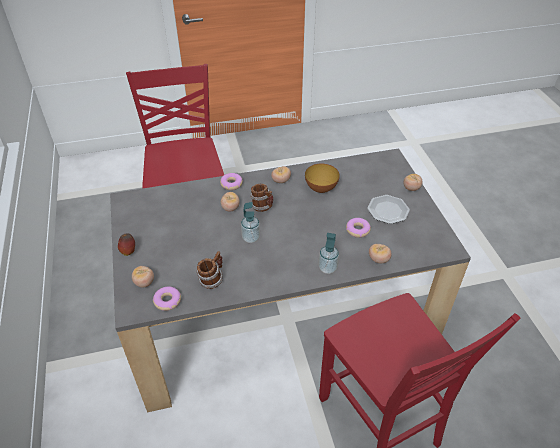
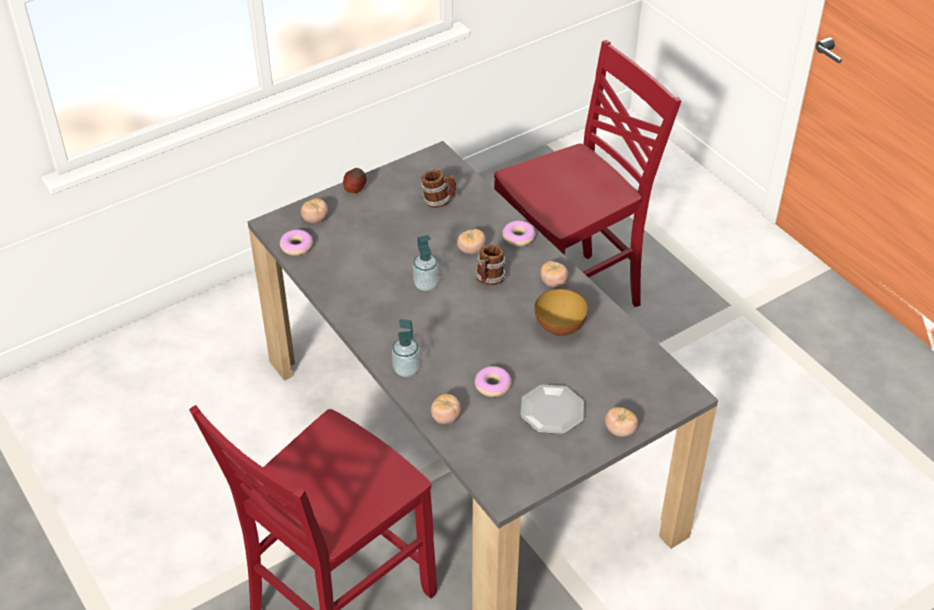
camera: 70 degrees right, 0 degrees up
(212, 279) = (342, 271): mug -> mug (439, 201)

